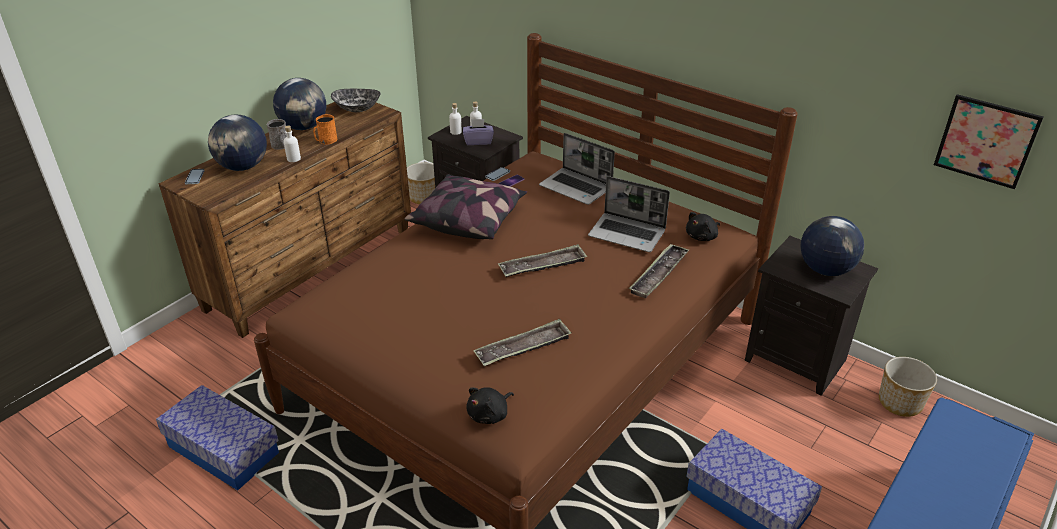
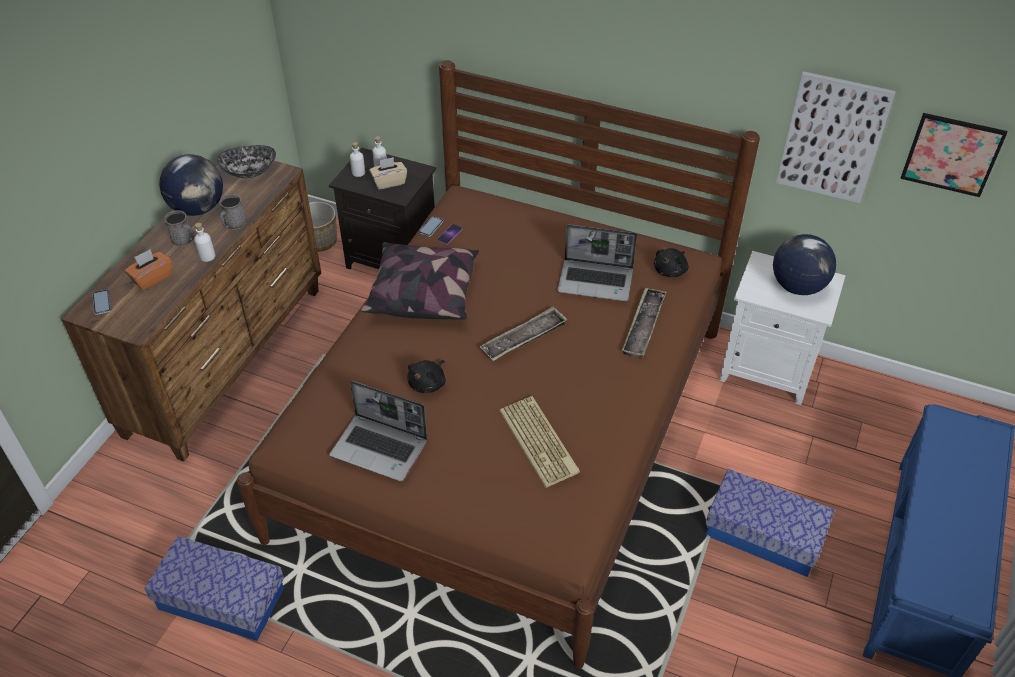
camera: 15 degrees left, 10 degrees up
(242, 167) = (152, 278): globe -> orange tissue box
(326, 141) = (233, 224): orange mug -> grey mug
(478, 141) = (389, 182): purple tissue box -> beige tissue box
(490, 414) = (535, 525): black plush toy -> black plush toy (428, 383)
(523, 348) = (540, 442): tray -> keyboard
(576, 187) = (523, 230): laptop -> laptop (380, 448)
(797, 360) = (768, 369): black nightstand -> white nightstand
(868, 119) = (832, 138): none -> picture
(900, 402) = (874, 397): planter -> none

